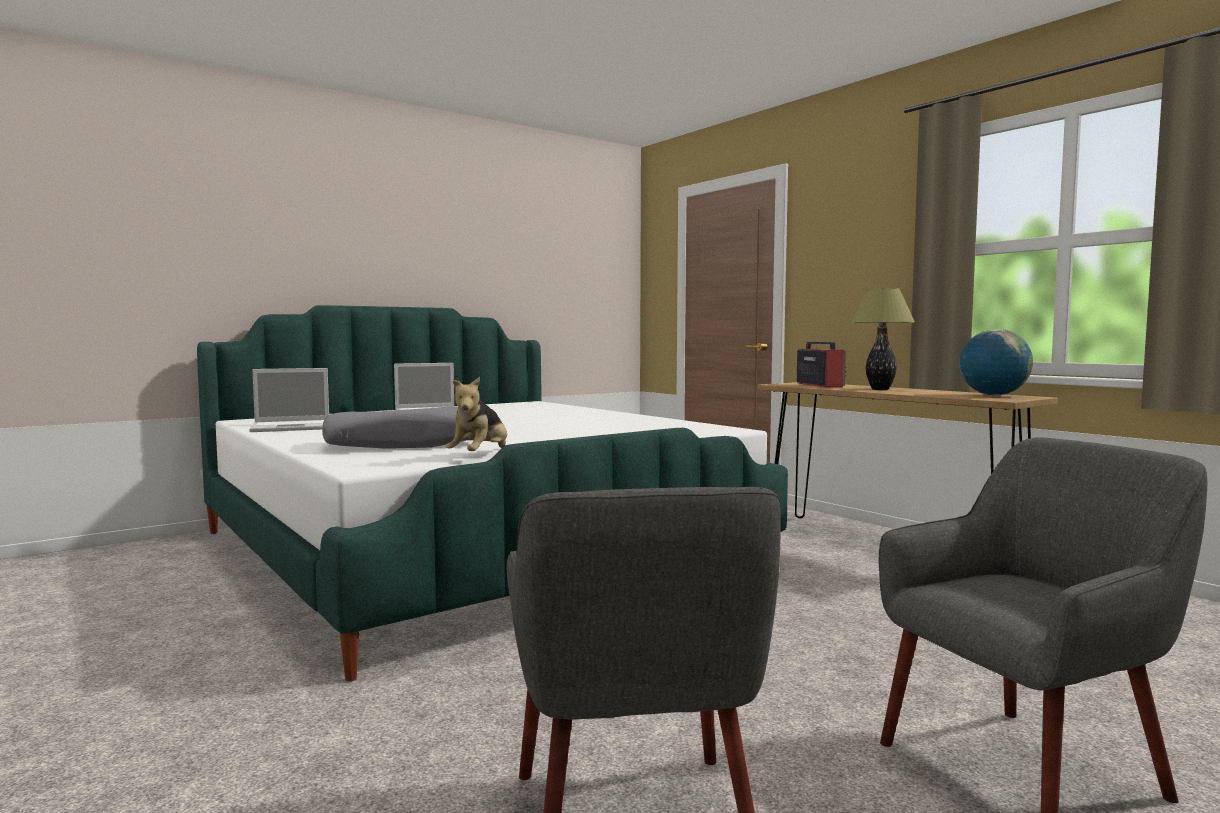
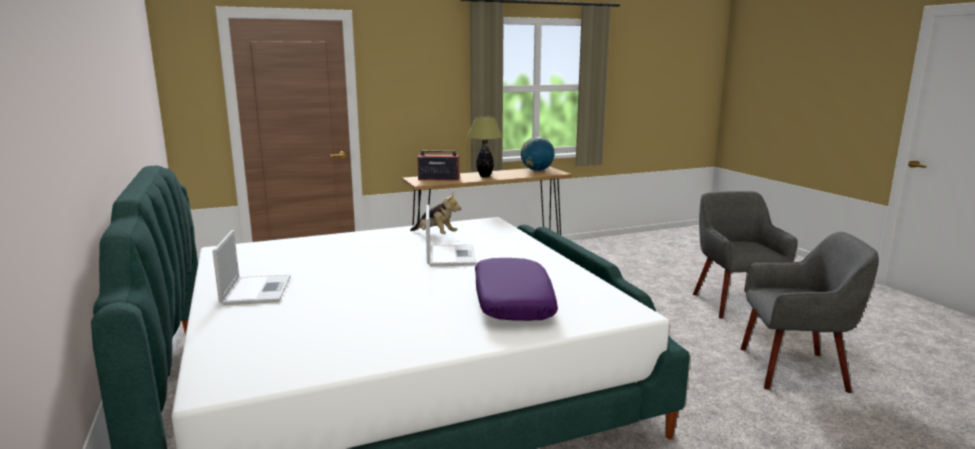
camera: 75 degrees left, 10 degrees up
(293, 427) = (334, 351): laptop -> laptop (450, 256)
(404, 444) = (512, 301): grey pillow -> purple pillow
(480, 456) = (583, 281): plush toy -> plush toy (435, 235)

